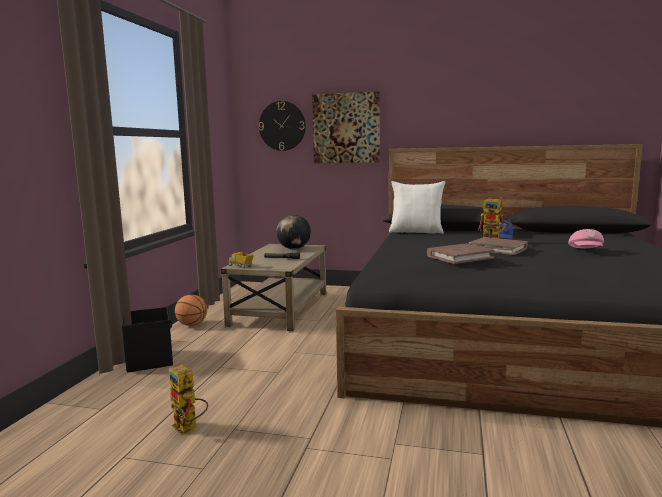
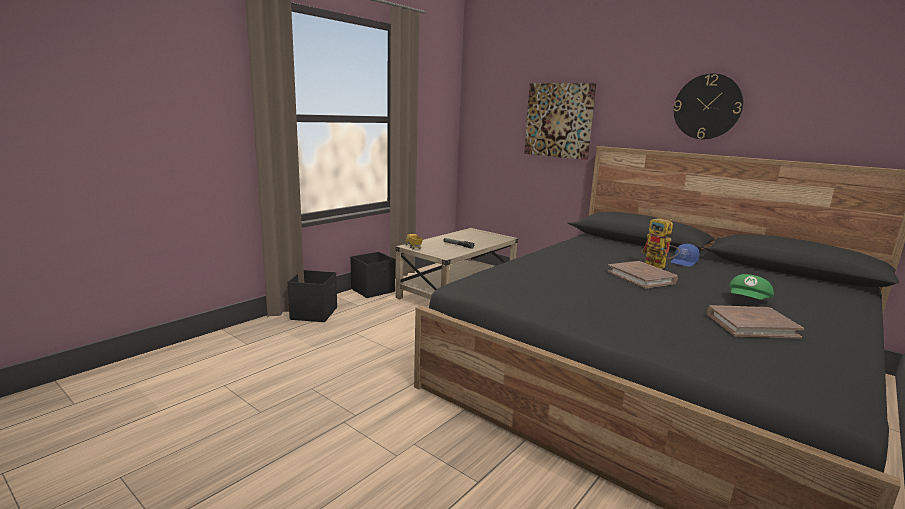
camera: 25 degrees right, 5 degrees up
(189, 429) = (283, 378): toy robot -> none
(192, 325) = (373, 290): basketball -> black storage box
(282, 126) = (501, 113): wall clock -> wall clock (707, 107)
(294, 249) = (483, 237): globe -> none
(416, 232) = (597, 240): white pillow -> none
(459, 257) = (572, 279): brown book -> brown book (751, 325)
(586, 251) = (748, 301): pink cap -> green cap

